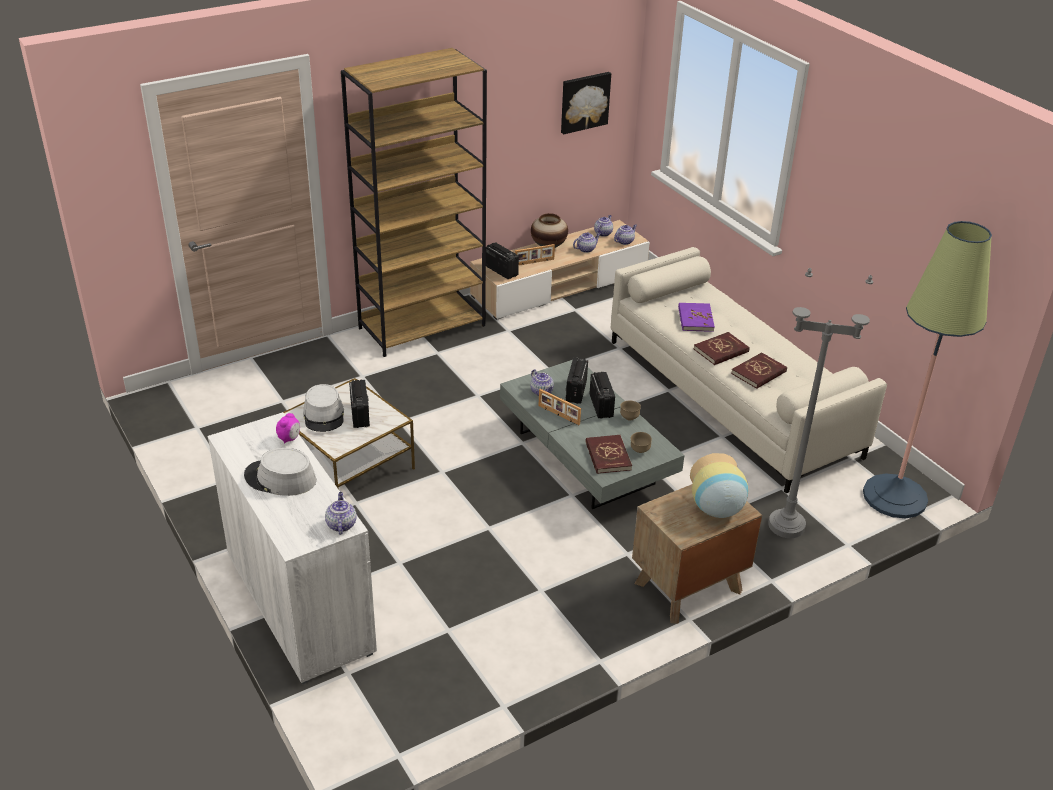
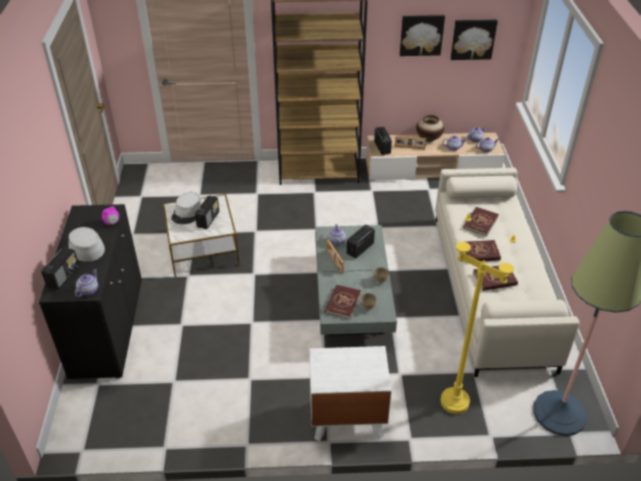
camera: 30 degrees right, 5 degrees up
(300, 602) = (108, 327): white cabinet -> black cabinet
(525, 108) = (421, 34): none -> picture
(601, 405) = (368, 264): radio -> radio (63, 276)
(688, 587) = (346, 418): brown nightstand -> white nightstand
(695, 319) = (480, 222): purple book -> red book
(716, 509) = (361, 372): vase -> none
(786, 525) = (454, 401): grey floor lamp -> yellow floor lamp

